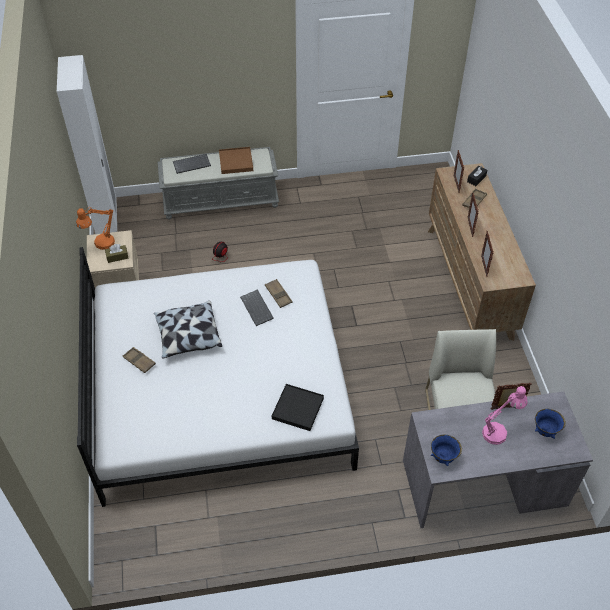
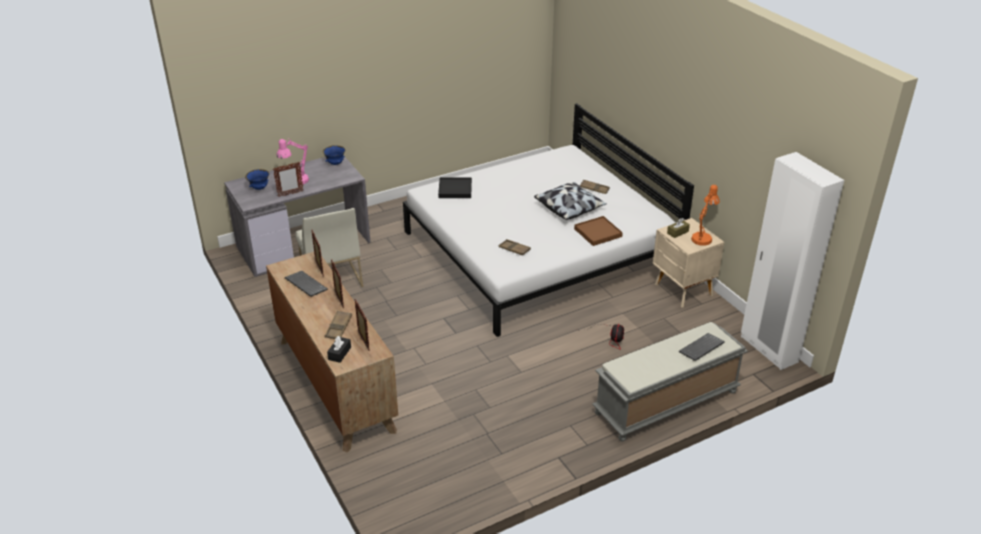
camera: 160 degrees right, 15 degrees down
(236, 162) = (653, 363): brown tray -> brown tray (597, 233)
(257, 308) = (526, 237): keyboard -> keyboard (305, 285)

